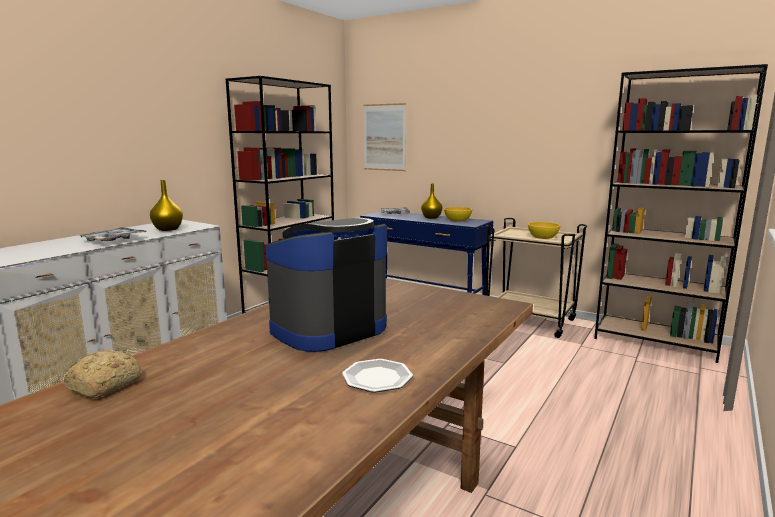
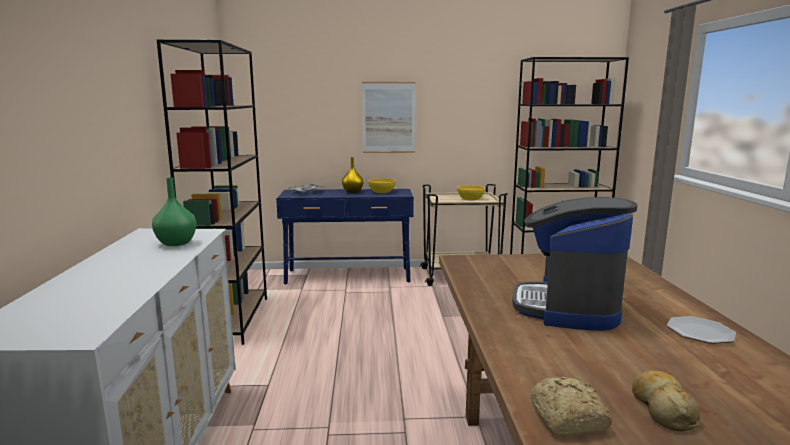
camera: 35 degrees left, 0 degrees up
(113, 240) = (149, 268): tray -> none
(167, 229) = (176, 243): yellow vase -> green vase
(170, 406) = (662, 409): none -> bread
(384, 137) = (279, 110): picture -> picture (388, 117)

